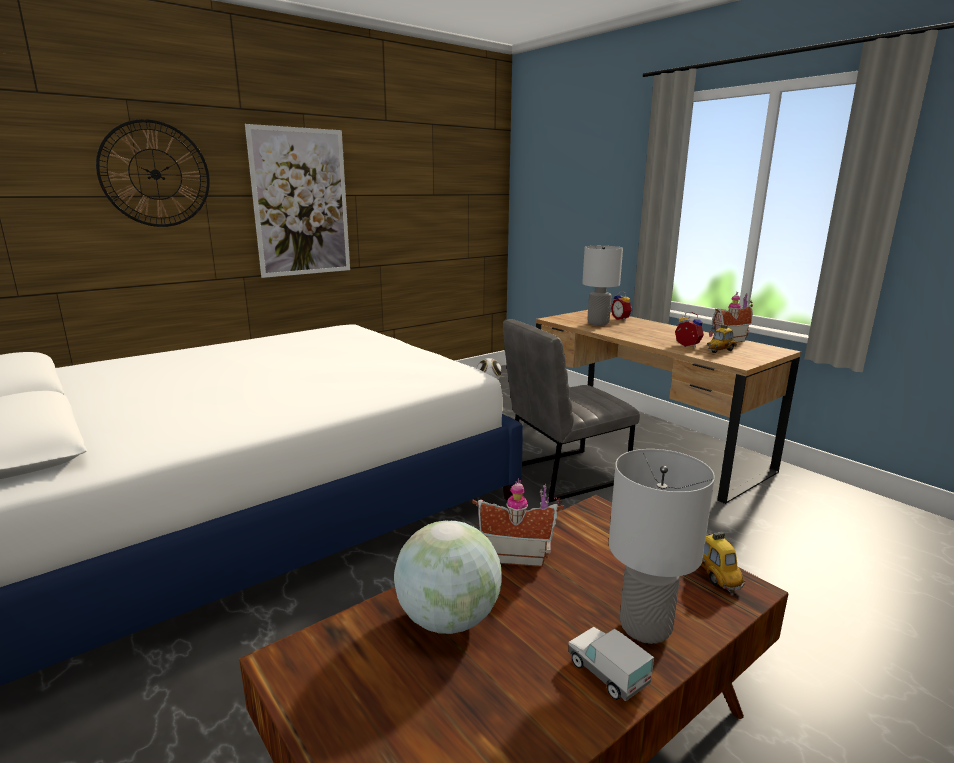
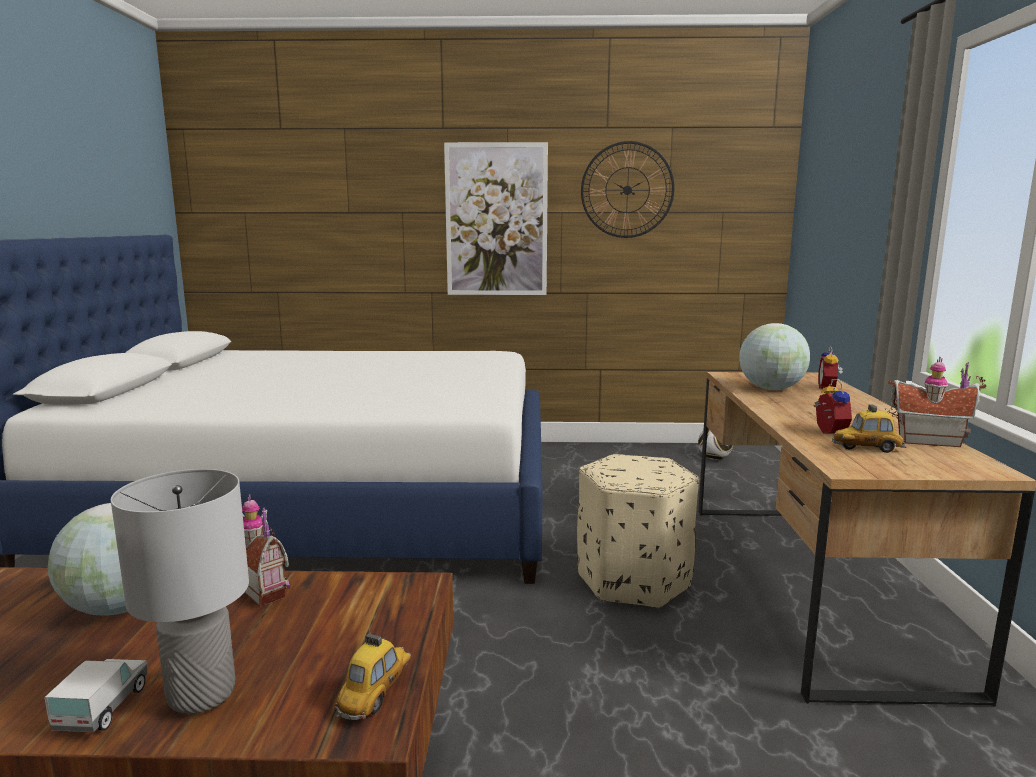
camera: 40 degrees right, 5 degrees down
(155, 174) = (360, 193): wall clock -> wall clock (627, 190)
(563, 474) = (633, 580): grey chair -> beige ottoman
(597, 324) = (771, 389): grey table lamp -> globe

